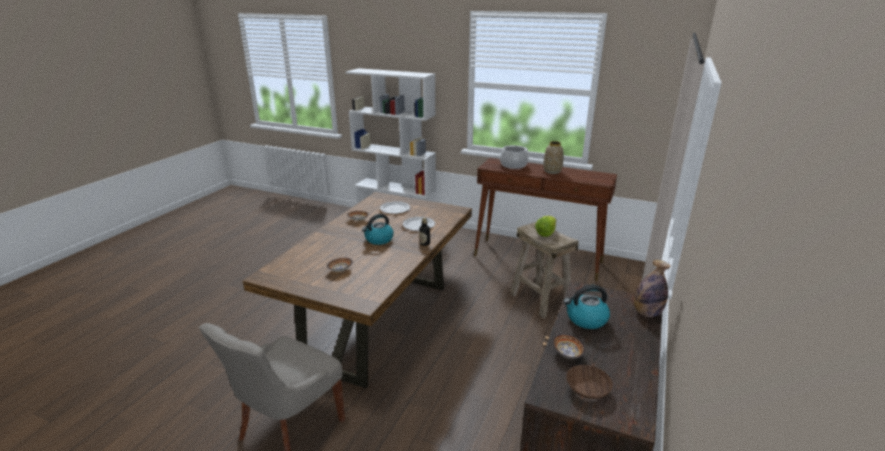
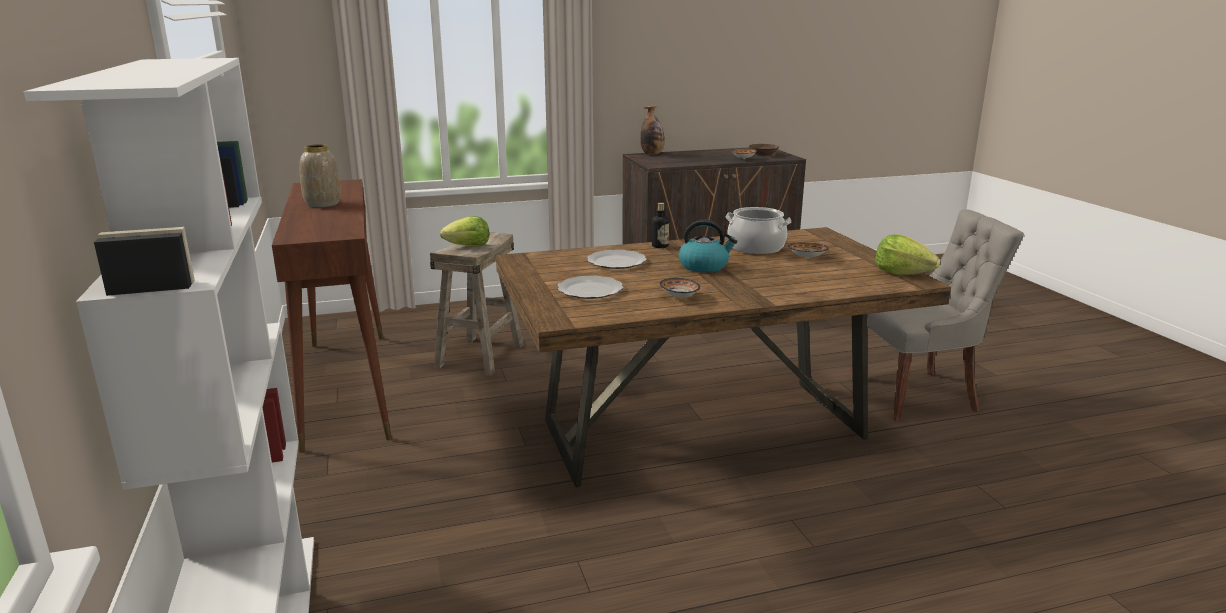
camera: 130 degrees left, 5 degrees down
(276, 279) = (902, 273): none -> lettuce
(513, 165) = (312, 224): cooking pot -> cooking pot (756, 247)
(586, 319) = (695, 160): kettle -> none

